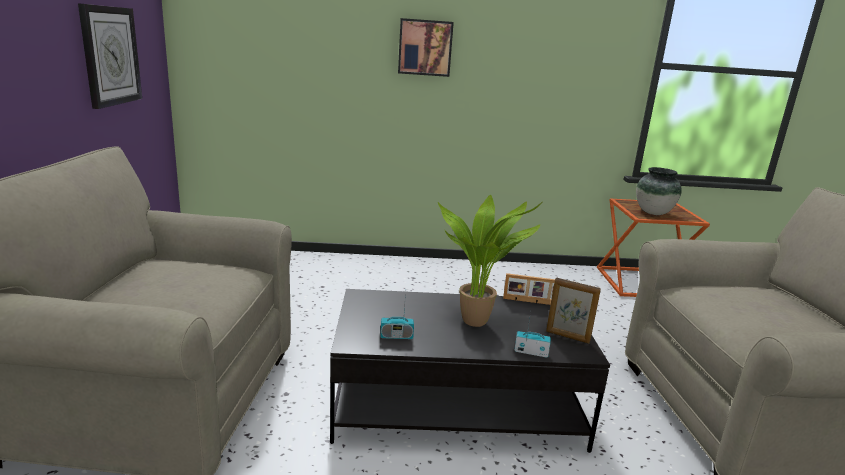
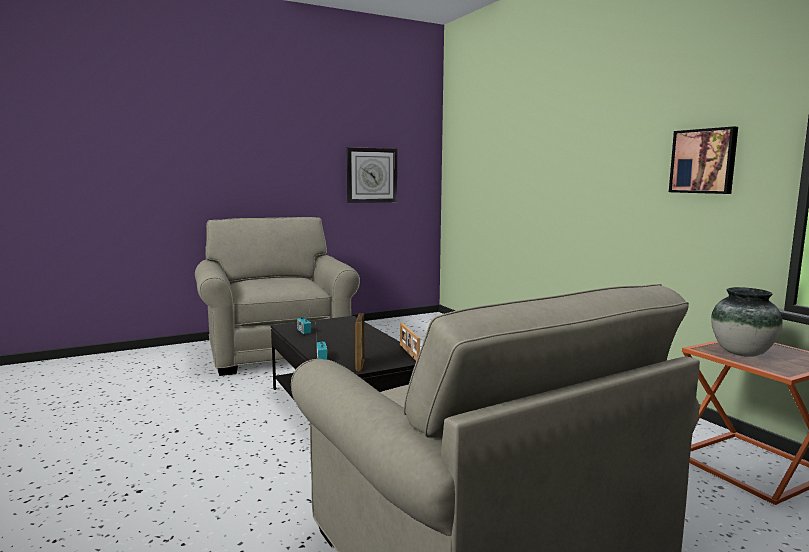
camera: 65 degrees right, 10 degrees down
(425, 47) = (565, 156): picture -> picture (704, 161)
(478, 320) = (351, 343): potted plant -> none

